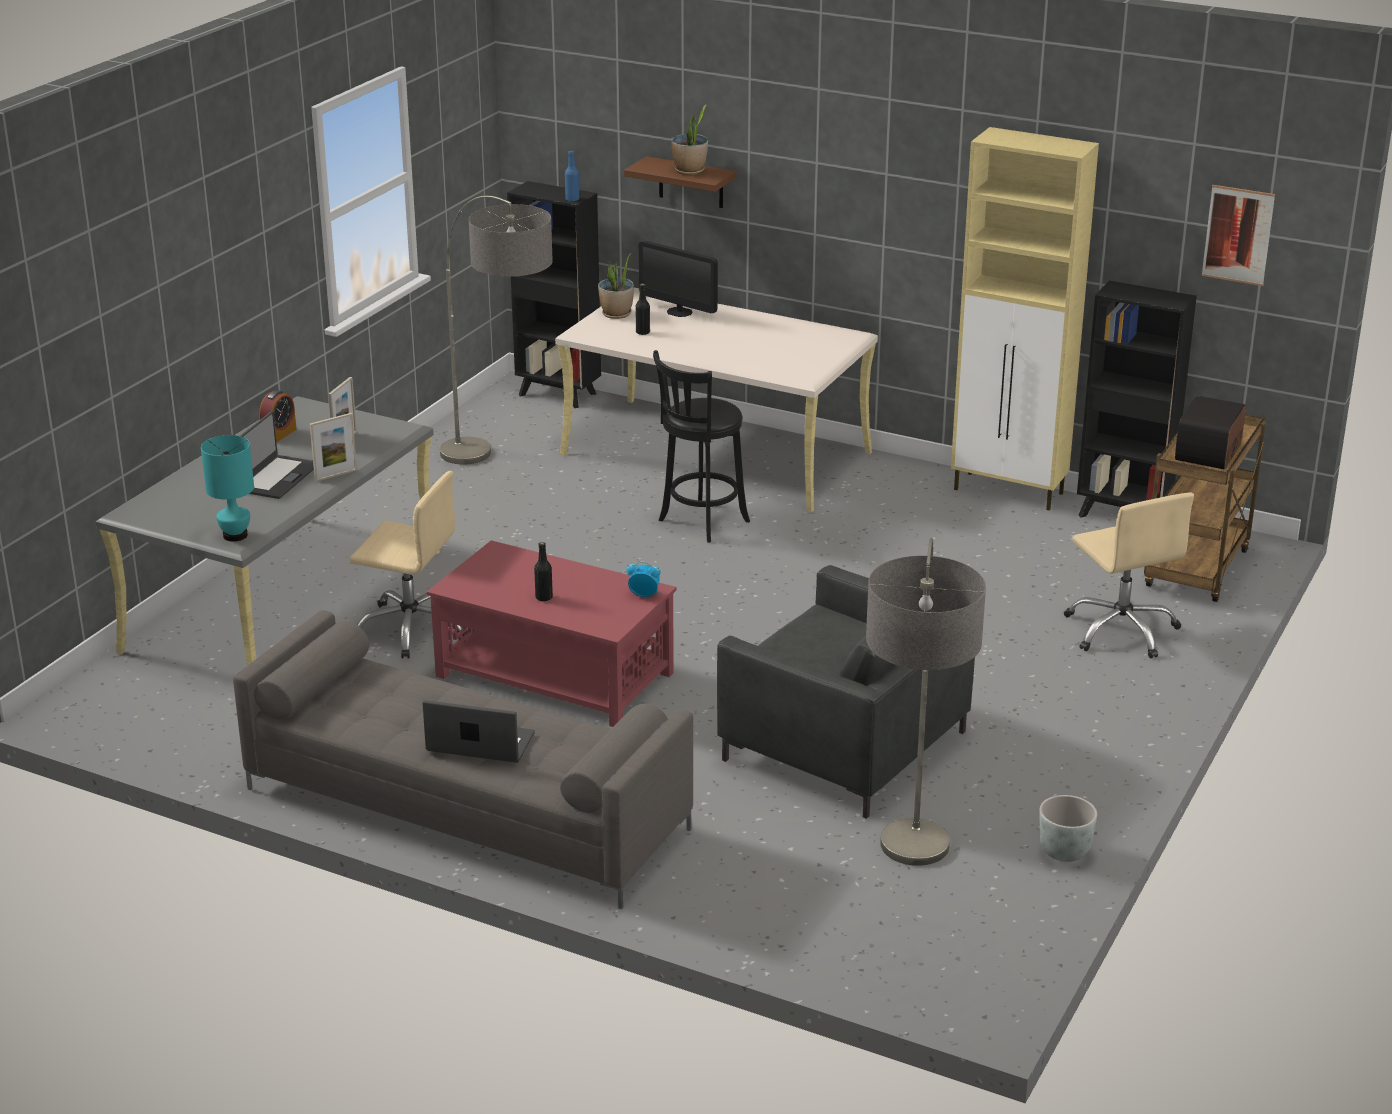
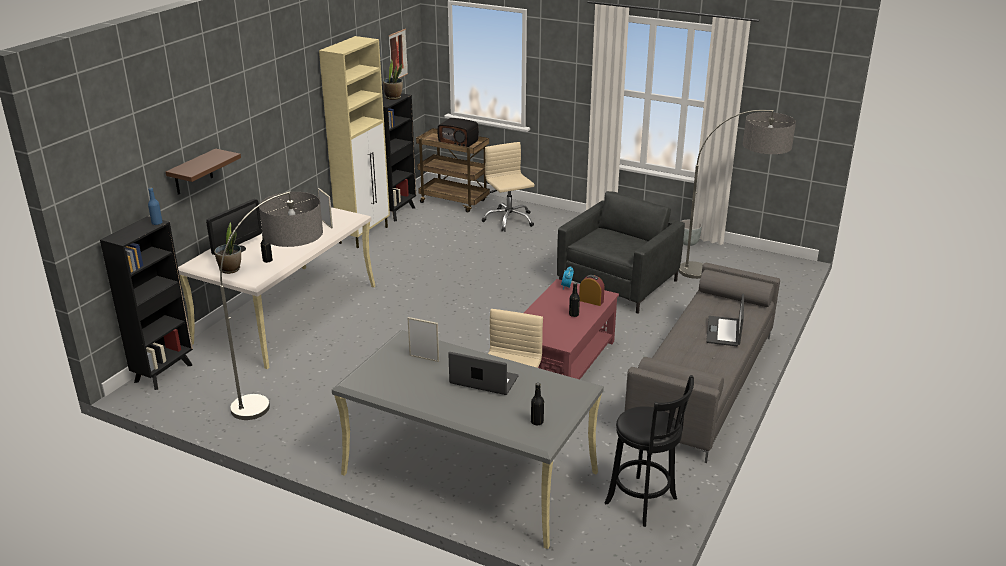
camera: 90 degrees left, 0 degrees up
(168, 510) = (537, 422): none -> black bottle
(234, 536) = (575, 389): turquoise table lamp -> none
(279, 434) = (409, 386): alarm clock -> alarm clock (591, 301)
(335, 475) = (480, 357): picture frame -> picture frame (326, 224)
(690, 171) = (207, 159): potted plant -> potted plant (393, 97)
(700, 522) = (381, 319): black stool -> black stool (644, 503)
(1121, 630) = (508, 220): beige office chair -> beige office chair turned 90 degrees counterclockwise

